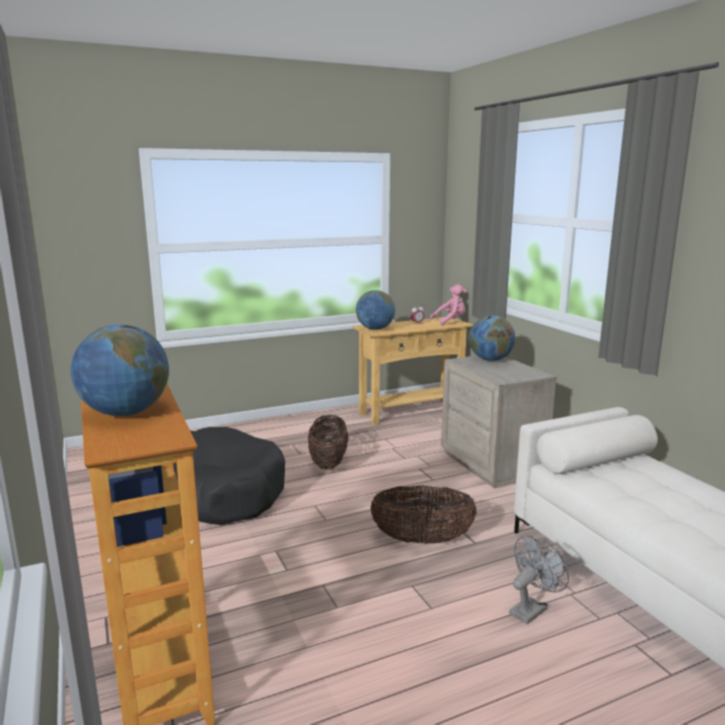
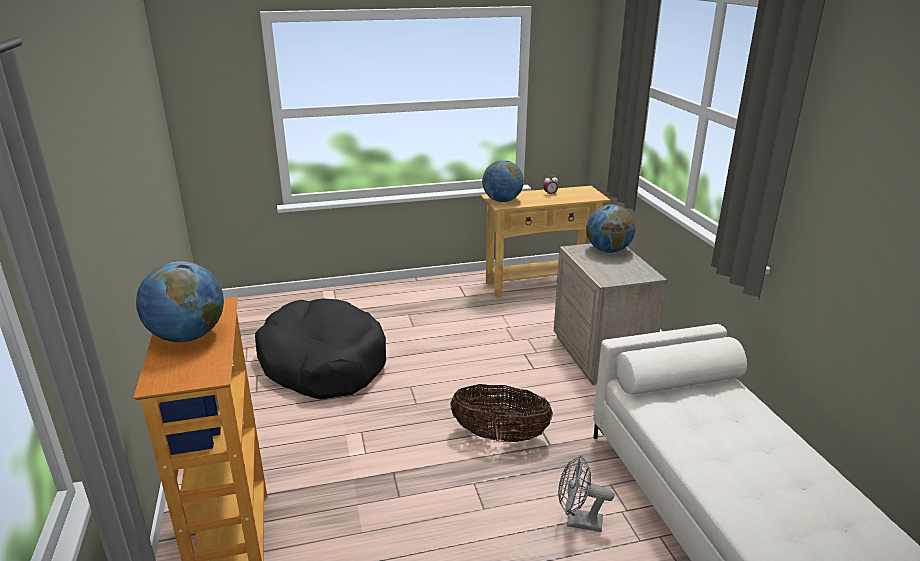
camera: 10 degrees right, 10 degrees up
(328, 462) = (437, 339): basket -> none
(450, 321) = (587, 193): pink plush toy -> none
(531, 609) = (578, 521): grey fan -> grey fan turned 135 degrees counterclockwise

